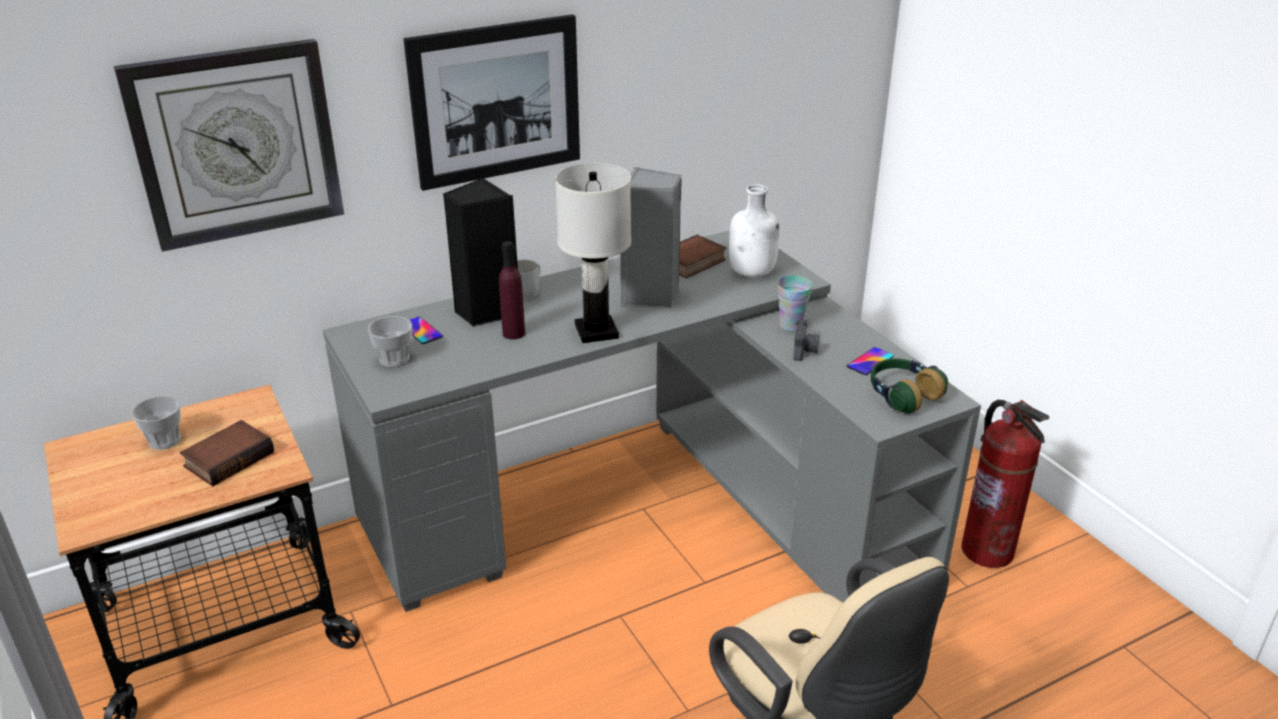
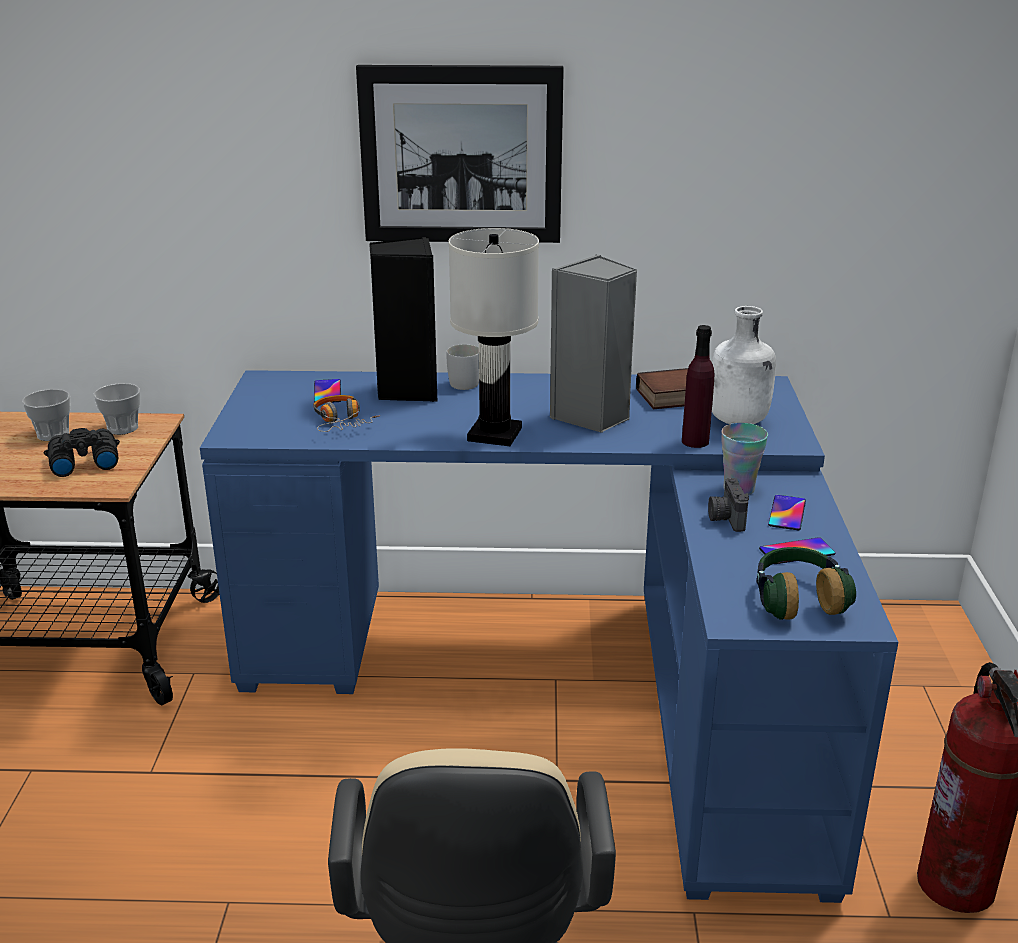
camera: 30 degrees right, 5 degrees down
(229, 458) = (83, 462): book -> black binoculars
(236, 144) = (174, 151): wall clock -> none
(394, 359) = (274, 409): cup -> cup (122, 428)
(465, 354) = (342, 422): none -> headphones
(513, 333) = (410, 415): purple bottle -> purple bottle (695, 441)
(653, 507) = (567, 681): grey desk -> blue desk
(805, 351) = (725, 518): camera -> camera turned 135 degrees clockwise
(837, 335) = (787, 513): none -> phone

